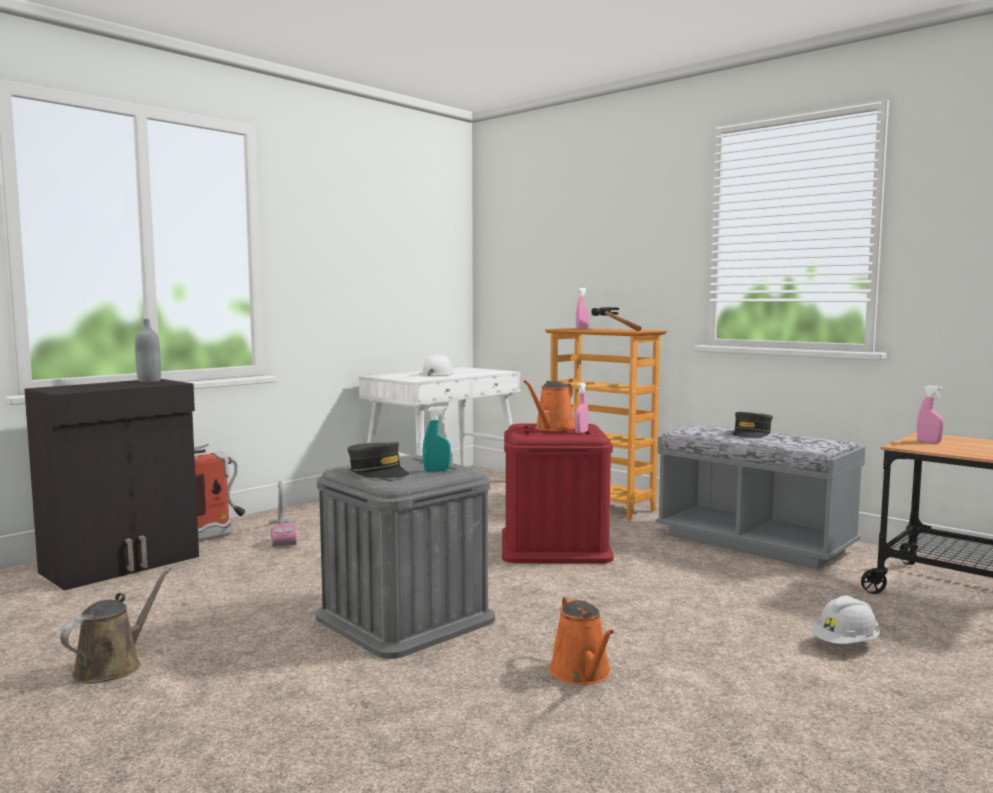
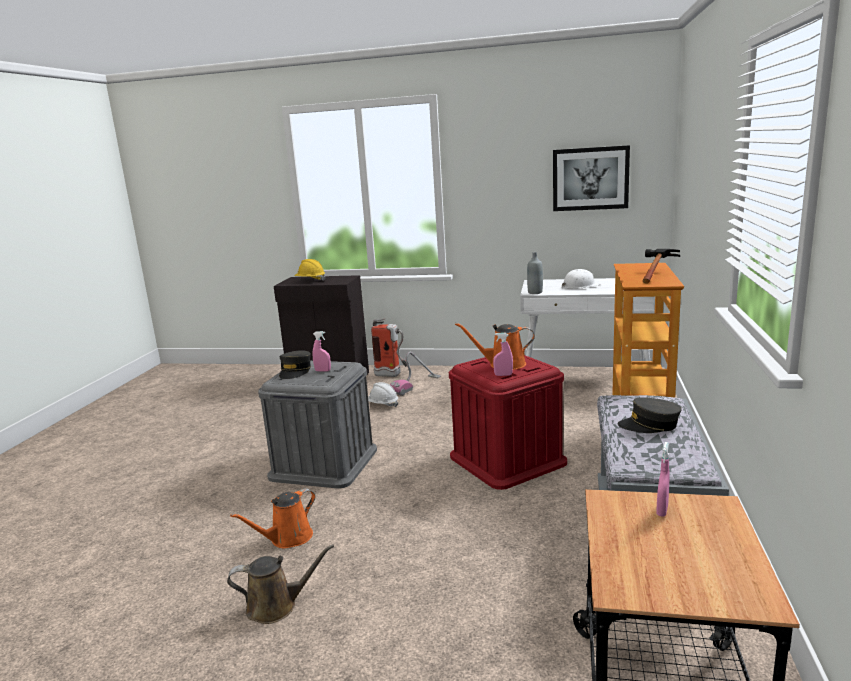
camera: 60 degrees right, 10 degrees up
(99, 386) = (310, 280): none -> yellow hard hat
(113, 666) = (219, 429): brown watering can -> brown watering can (277, 606)
(149, 381) = (343, 278): grey bottle -> grey bottle (535, 292)
(411, 258) = (590, 178): none -> picture
(437, 470) = (314, 380): turquoise spray bottle -> none
(582, 328) = (643, 268): pink spray bottle -> pink spray bottle (322, 371)
(844, 644) = (426, 637): white hard hat -> white hard hat (382, 405)

